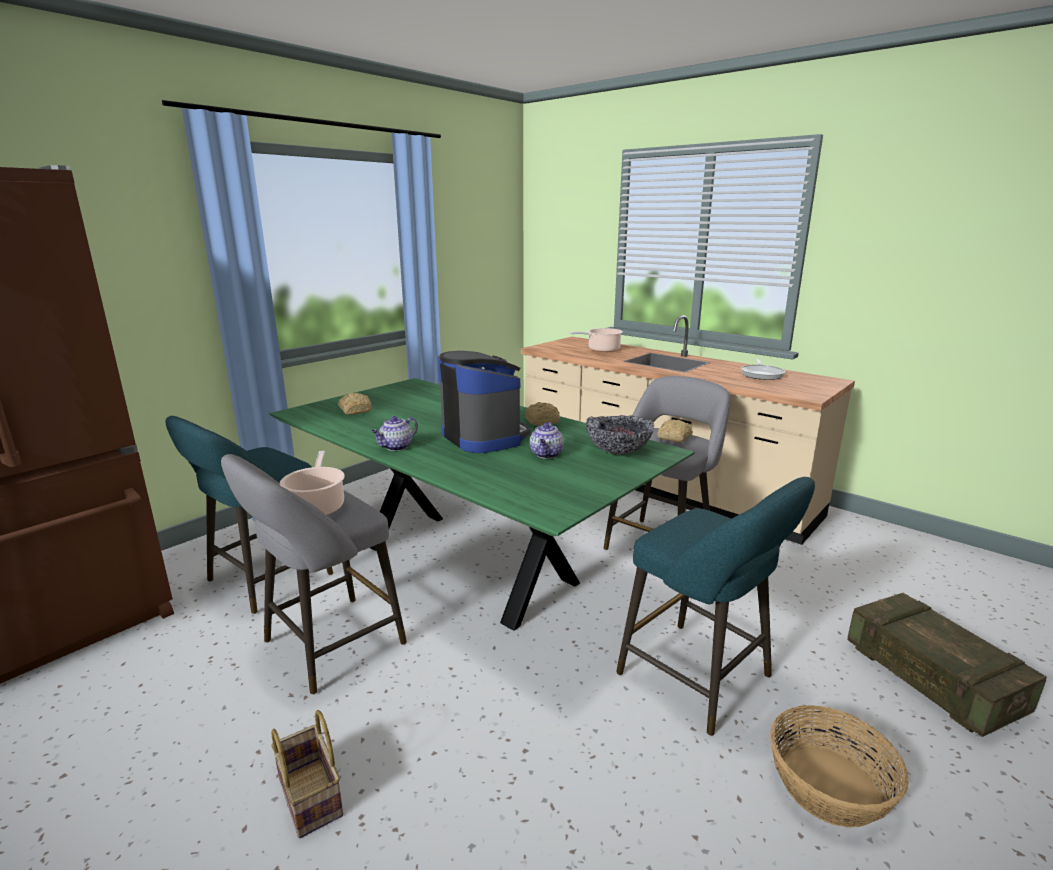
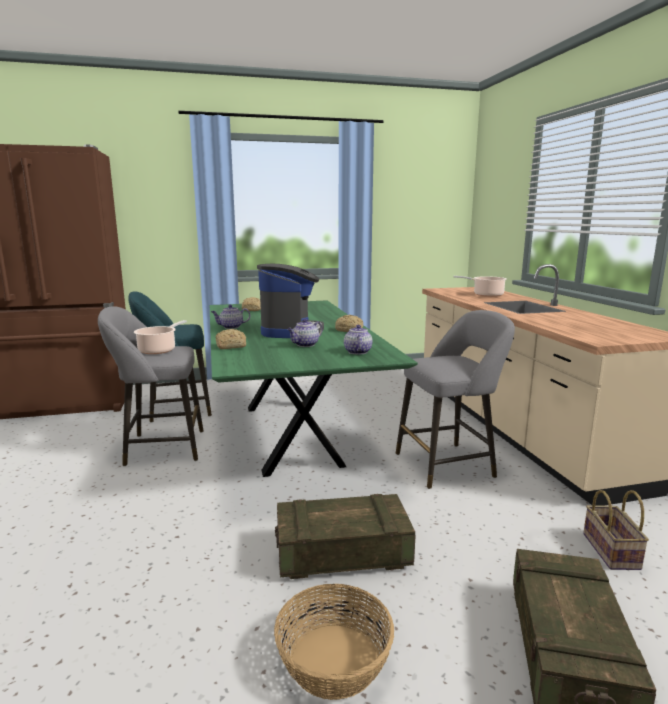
camera: 35 degrees right, 5 degrees down
(312, 797) = (63, 507): basket -> basket (613, 552)
(617, 451) = (357, 352): bowl -> teapot
(674, 438) = (456, 362): bread -> bread (230, 346)
(701, 680) = (342, 554): turquoise stool -> crate
(761, 374) = (596, 323): frying pan -> none

